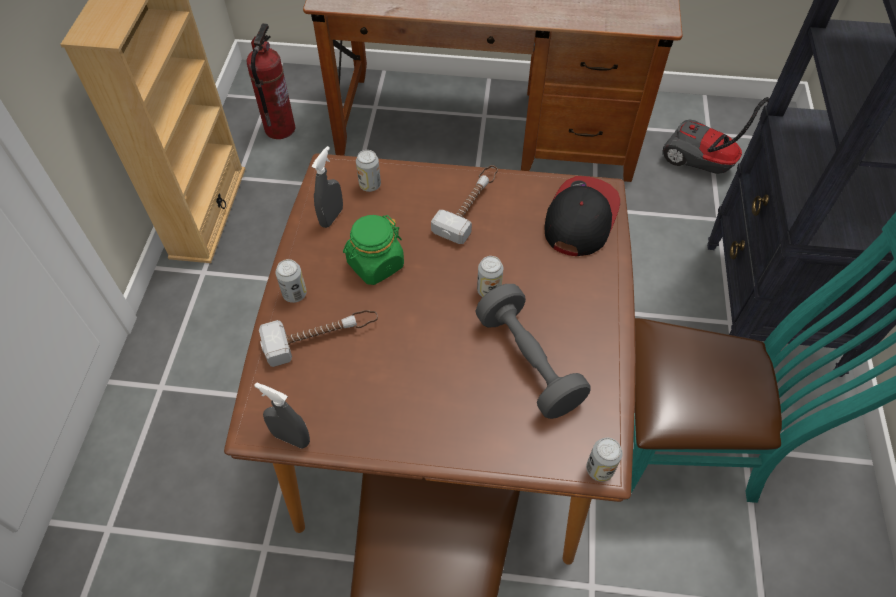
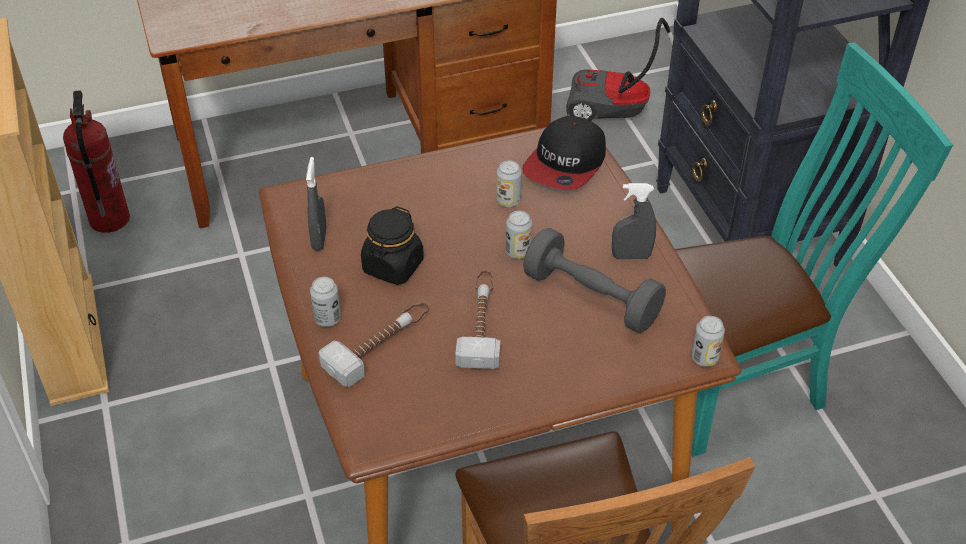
camera: 25 degrees left, 10 degrees down
(291, 438) = (408, 439): grey spray bottle -> grey spray bottle (631, 256)
(370, 185) = (340, 198): can -> can (508, 201)
(375, 264) = (393, 266): green jar -> black jar
(470, 206) = (454, 186): hammer -> hammer (481, 323)
(580, 218) = (566, 163): cap -> cap turned 150 degrees counterclockwise

